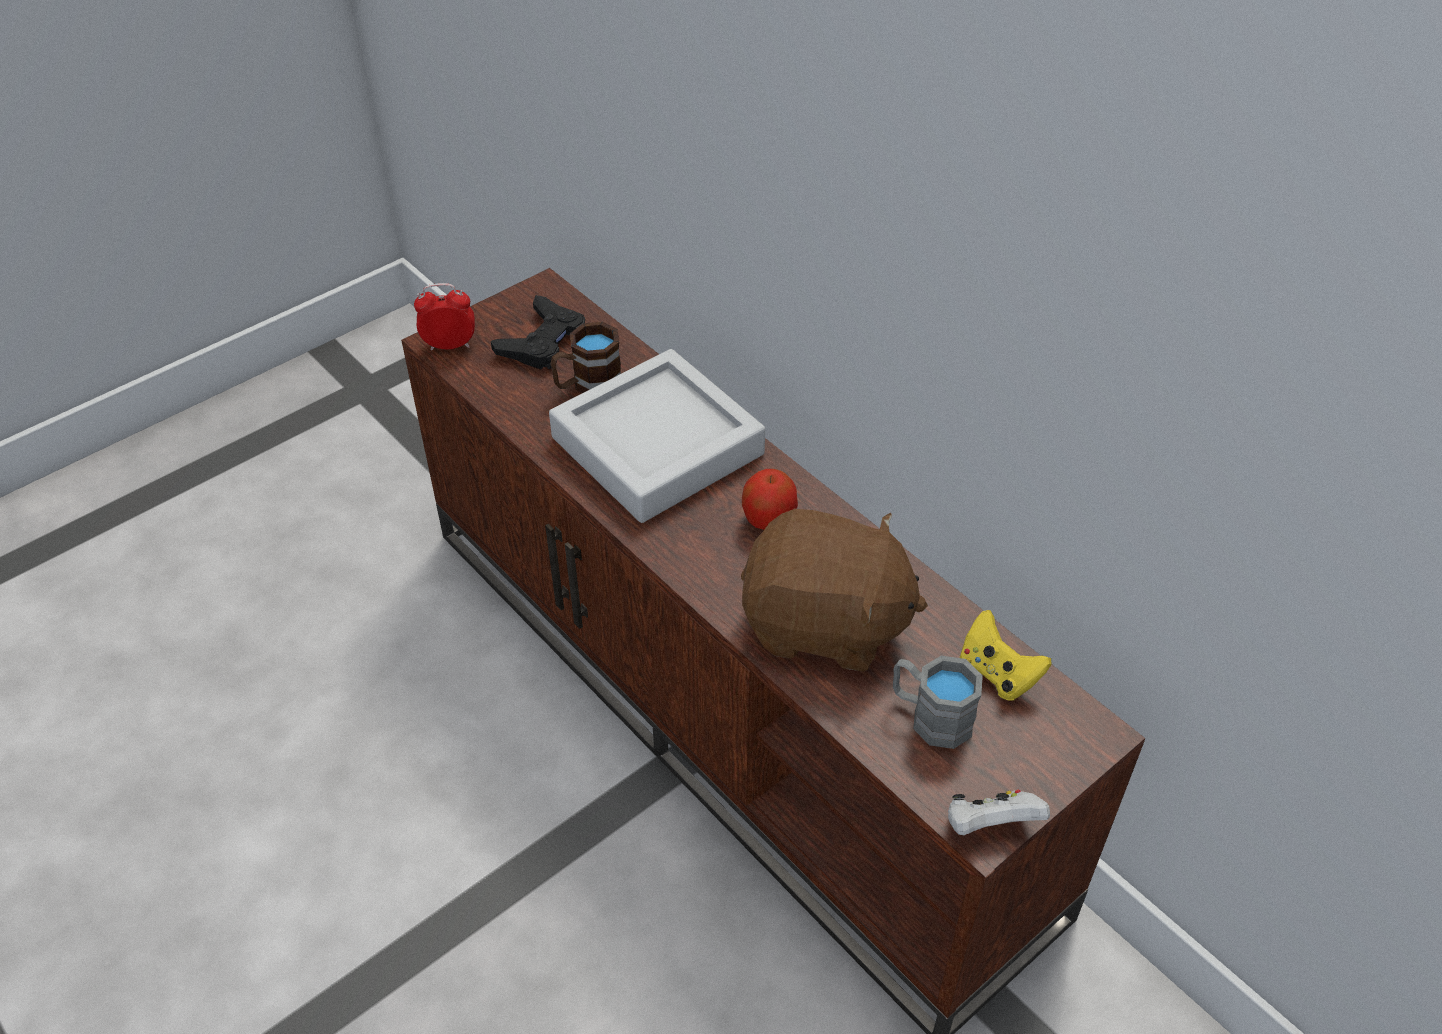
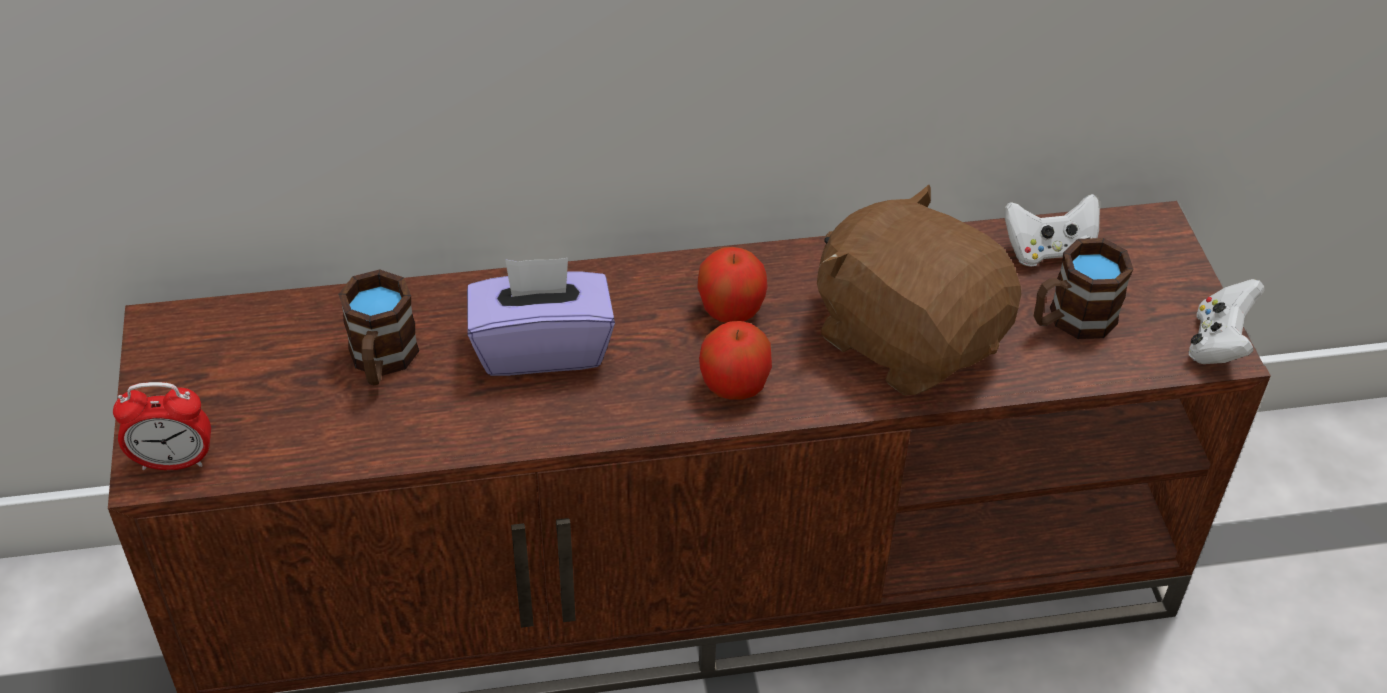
camera: 60 degrees left, 0 degrees up
(449, 345) = (174, 461): alarm clock -> alarm clock turned 120 degrees counterclockwise
(543, 341) = (261, 369): black game controller -> none
(657, 446) = (542, 347): grey tray -> purple tissue box
(699, 552) = (734, 386): none -> apple
(825, 625) = (907, 337): brown plush toy -> brown plush toy turned 90 degrees counterclockwise
(930, 716) = (1070, 320): grey mug -> brown mug
(997, 673) = (1048, 251): yellow game controller -> white game controller

